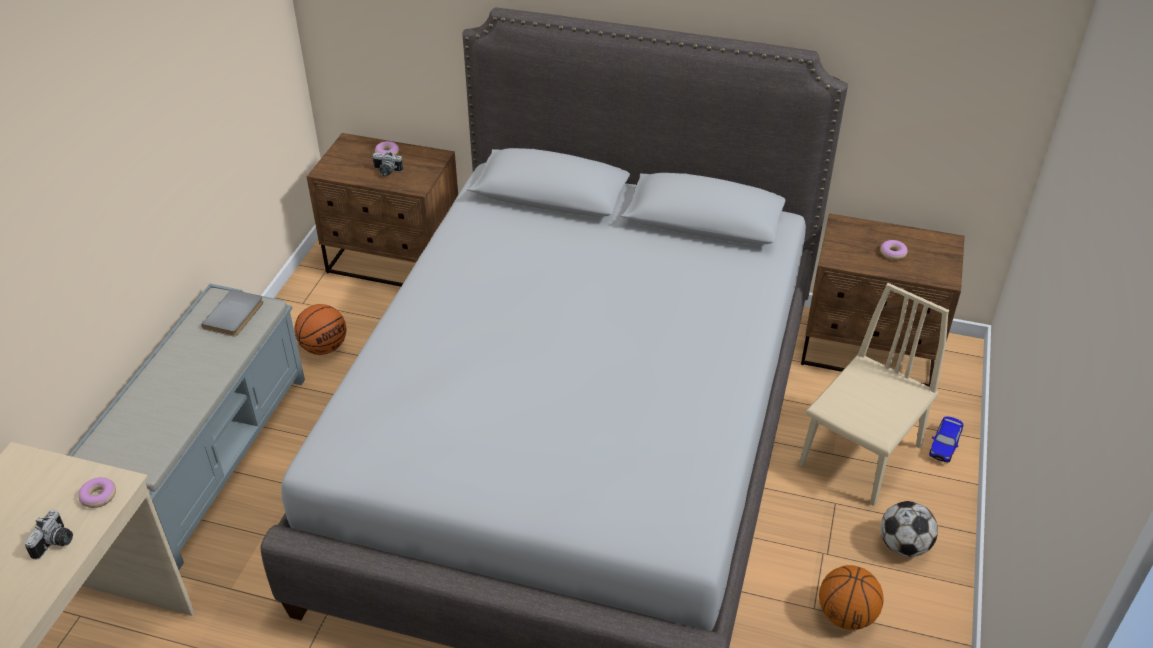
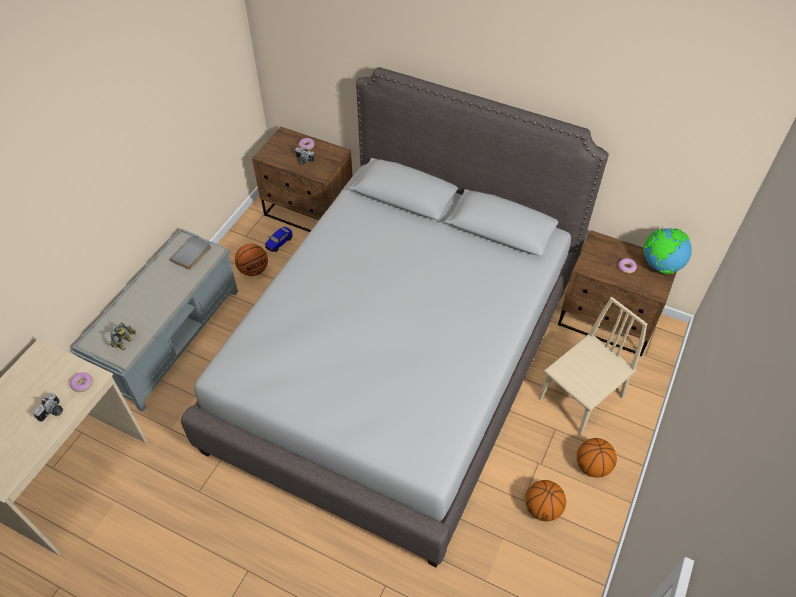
camera: 10 degrees right, 10 degrees up
(150, 449) = (126, 343): none -> toy robot
(903, 545) = (592, 466): football -> basketball
(939, 246) = (660, 266): none -> globe
(944, 446) = (638, 399): toy car -> toy car (279, 243)

